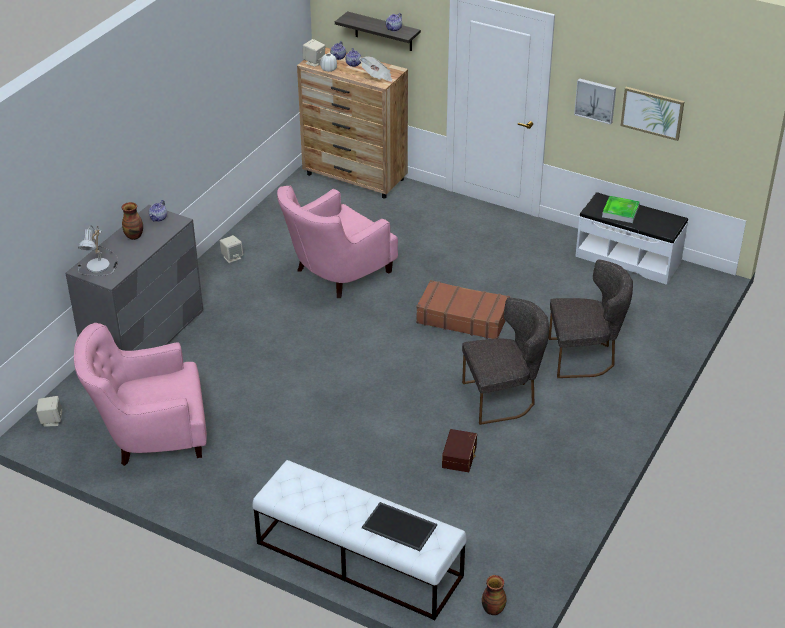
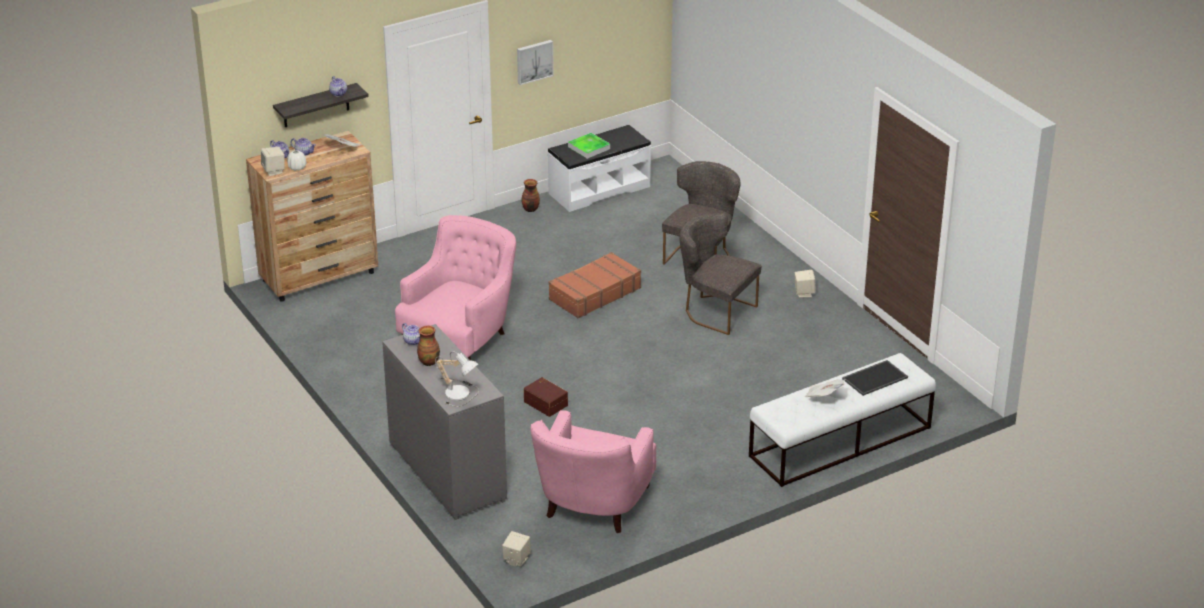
camera: 60 degrees left, 5 degrees down
(232, 257) = (371, 385): beige speaker -> beige speaker (804, 293)
(336, 273) = (461, 335): pink armchair -> pink armchair turned 135 degrees counterclockwise
(339, 501) = (824, 396): none -> newspaper
(460, 457) = (765, 355): brown storage box -> brown storage box (546, 403)
(492, 609) = (939, 398): vase -> vase (530, 209)
(503, 398) = (715, 311): grey chair -> grey chair turned 75 degrees counterclockwise
(652, 112) = (584, 45): picture -> none

